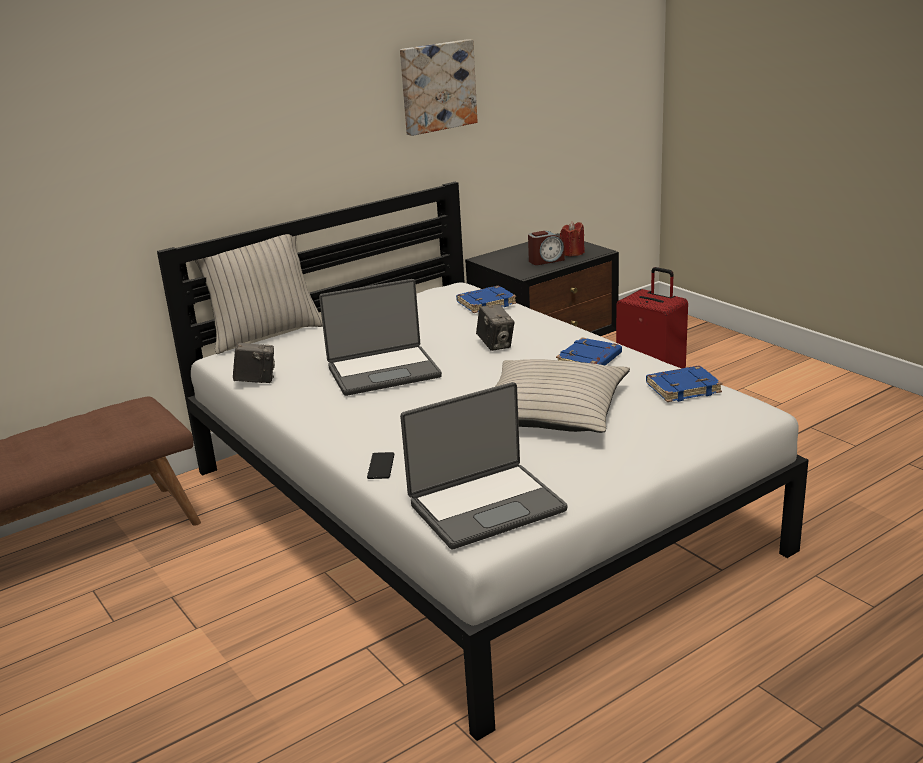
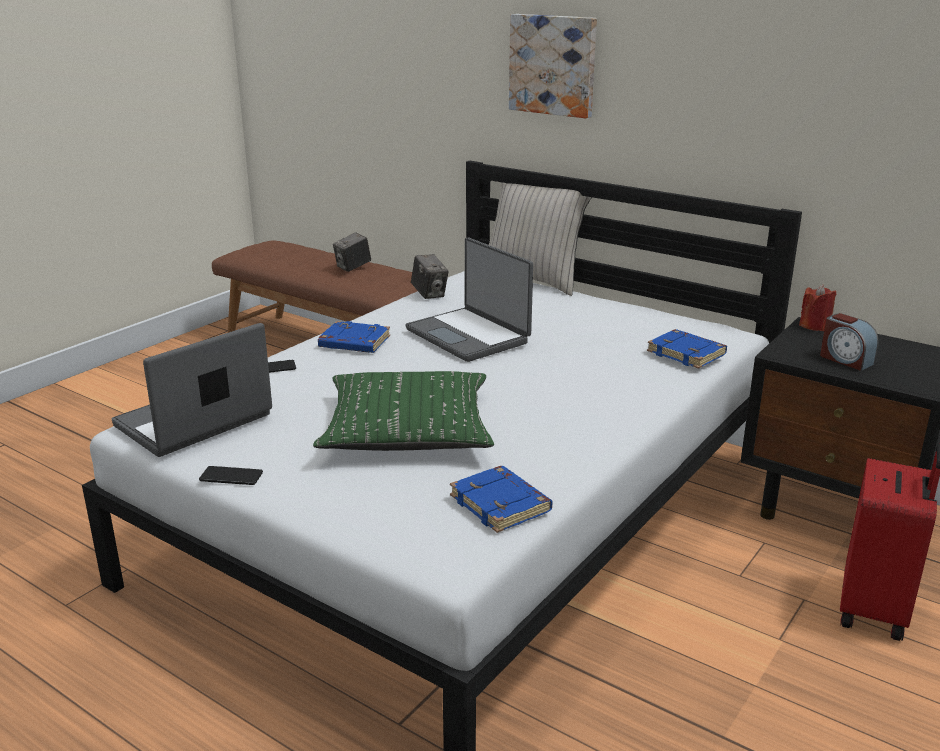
camera: 70 degrees right, 0 degrees up
(437, 86) = (815, 82): picture -> picture (554, 65)
(485, 506) = (195, 422): laptop -> laptop turned 90 degrees clockwise
(495, 345) = (567, 376): camera -> camera (353, 267)
(551, 412) = (407, 430): beige pillow -> green pillow
(572, 253) = (896, 372): red candle -> red candle (815, 326)
(589, 361) = (557, 435): blue book -> blue book (353, 343)
(602, 488) = (231, 476): none -> phone

